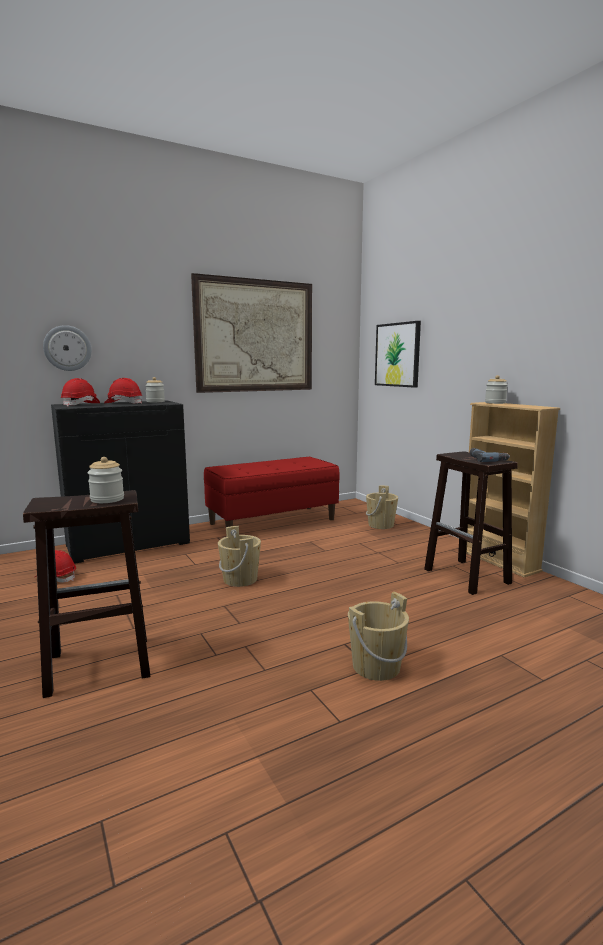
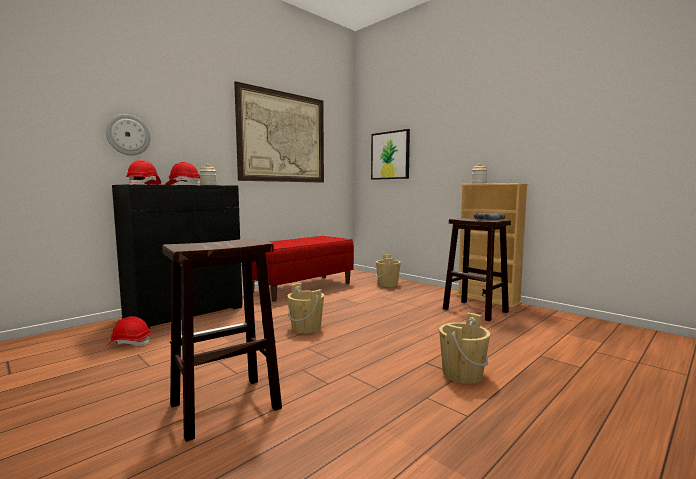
camera: 15 degrees left, 5 degrees down
(107, 499) = (241, 242): jar -> none

